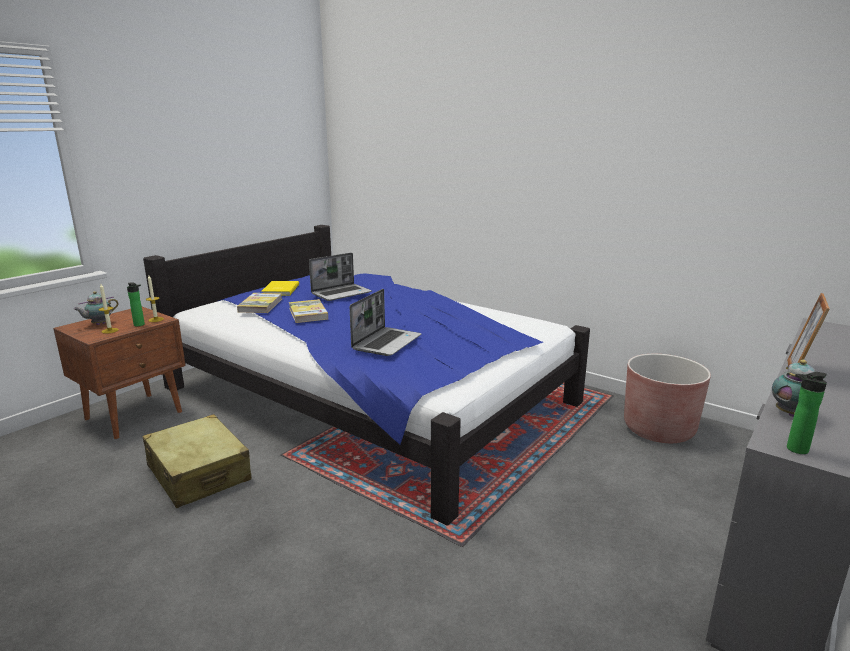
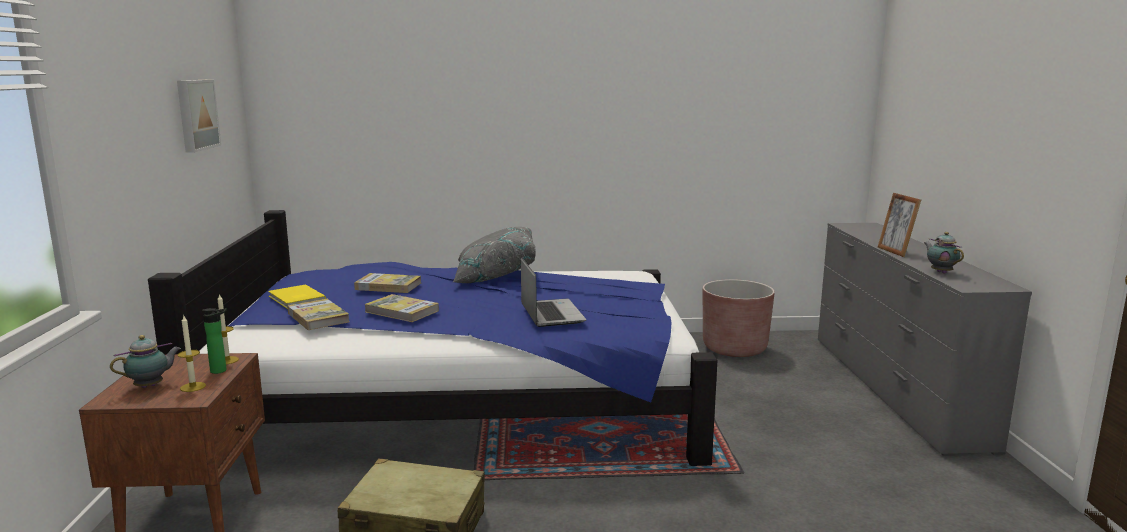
camera: 40 degrees left, 5 degrees down
(99, 324) = (151, 386): teapot -> teapot turned 135 degrees counterclockwise
(253, 152) = (195, 114): none -> picture
(342, 293) = (388, 286): laptop -> book
(427, 302) = (494, 276): none -> grey pillow
(794, 449) = (979, 287): bottle -> none

